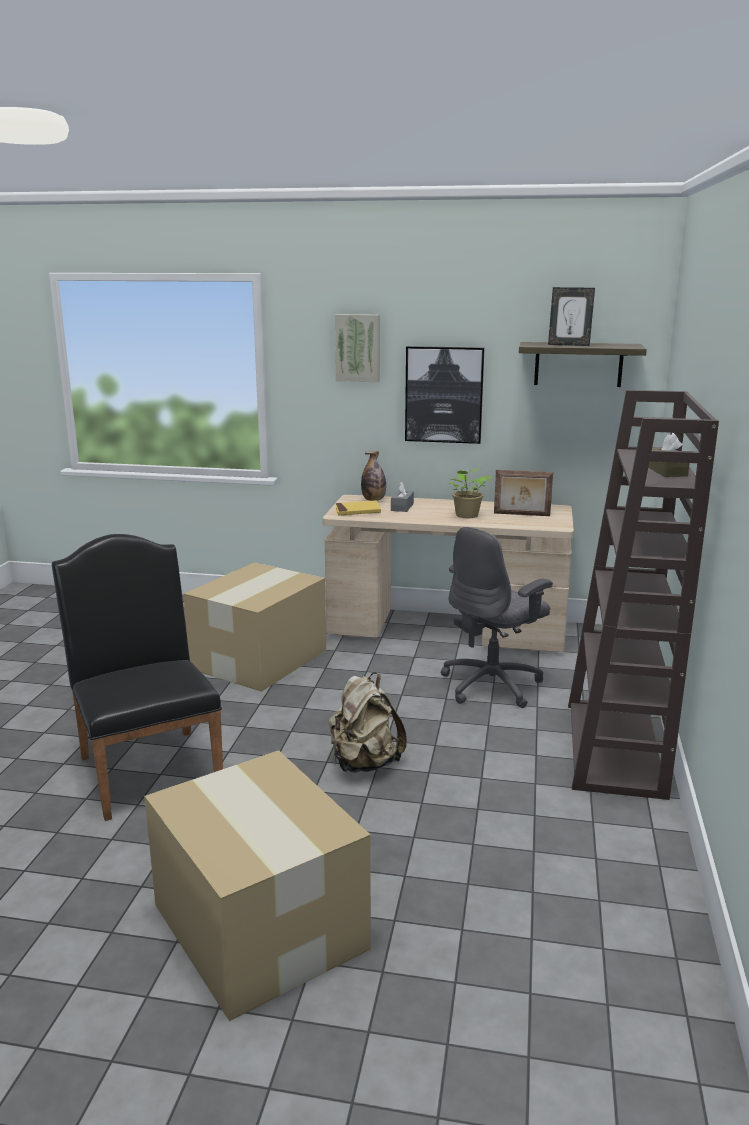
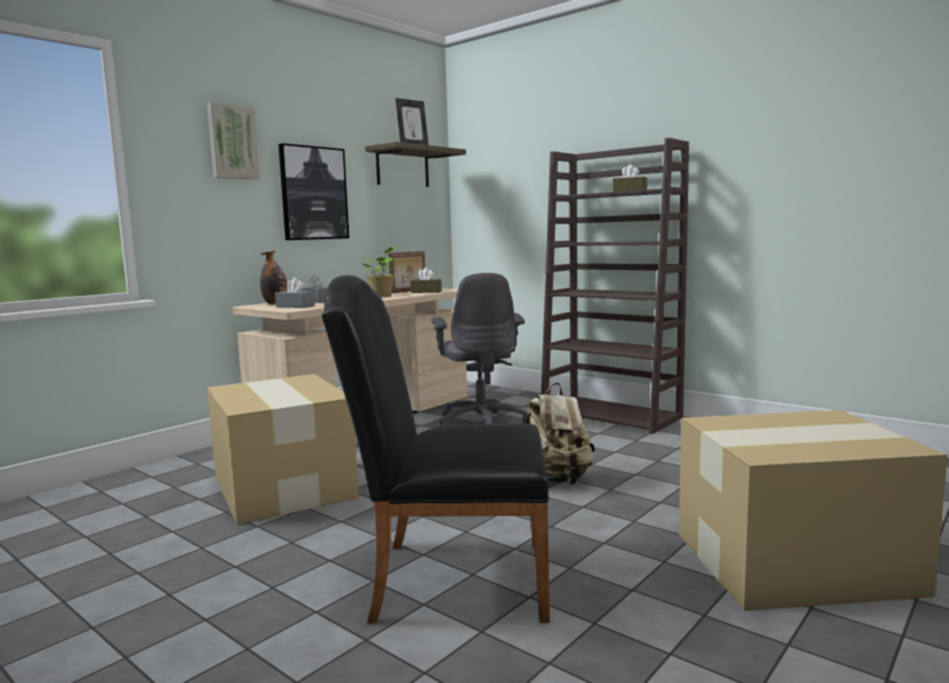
camera: 60 degrees left, 10 degrees down
(357, 511) = (295, 306): yellow book -> grey tissue box
(523, 522) = (426, 292): none -> brown tissue box

